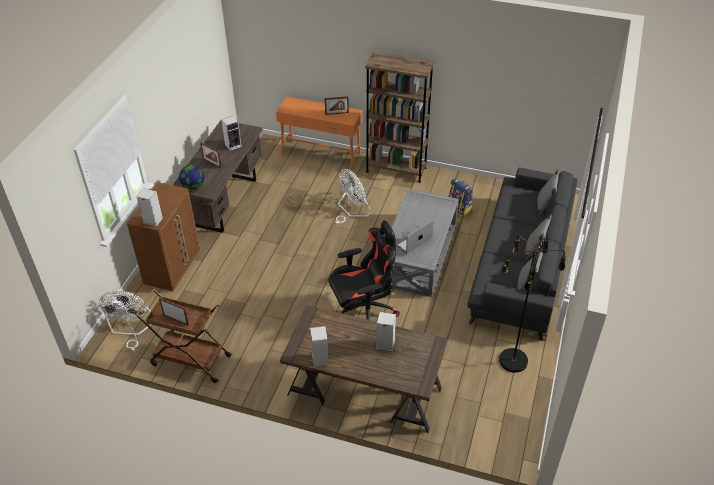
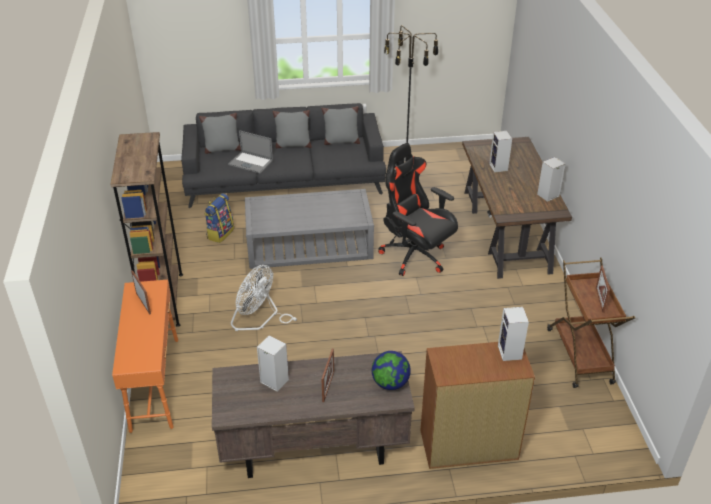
camera: 115 degrees left, 5 degrees down
(129, 329) = (590, 433): white fan -> none
(411, 240) = (332, 211): laptop -> laptop (250, 162)

